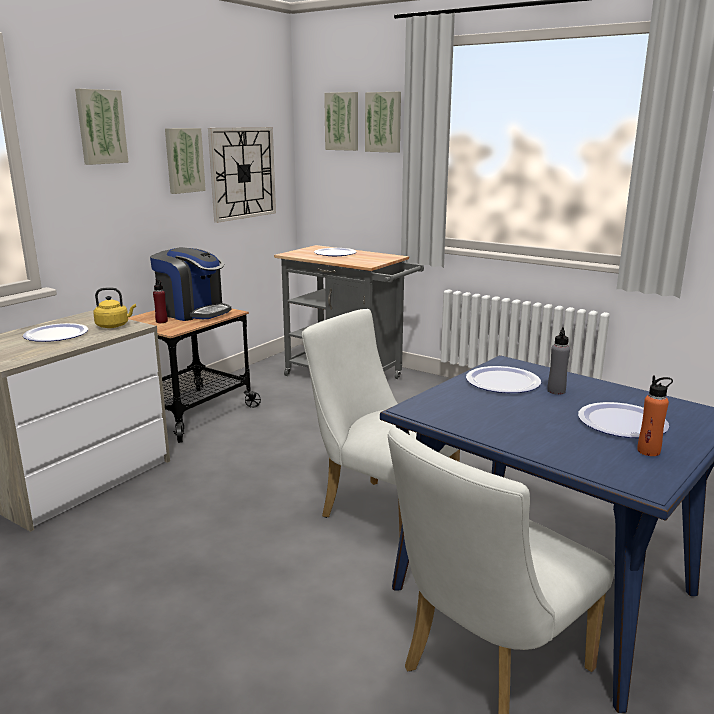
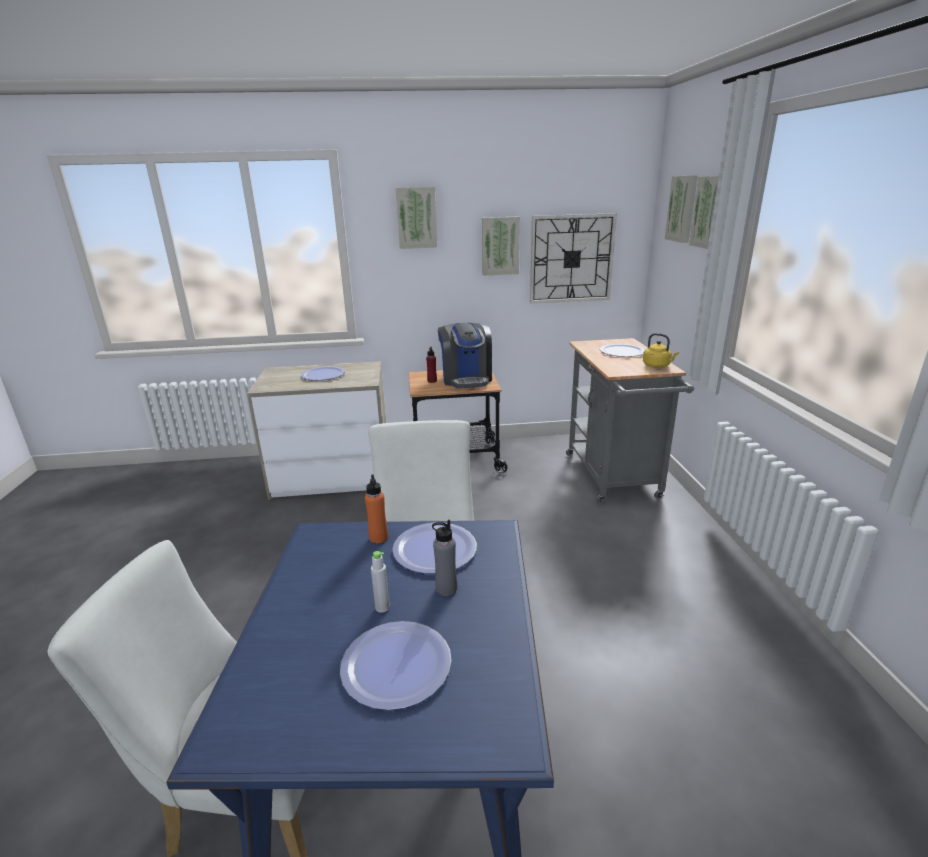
camera: 50 degrees right, 5 degrees up
(114, 326) = (360, 378): yellow kettle -> yellow kettle (657, 366)
(553, 411) = (382, 607): none -> grey bottle
(648, 451) = (323, 714): orange bottle -> orange bottle (378, 538)

